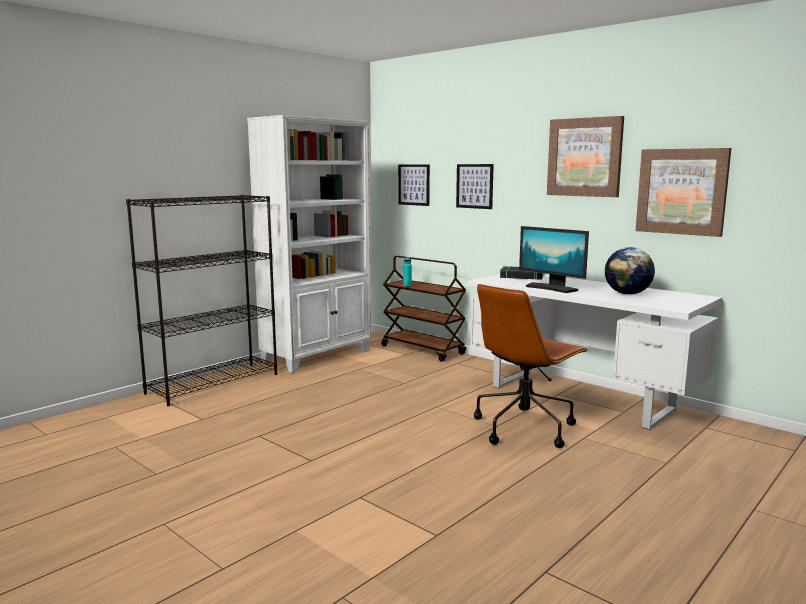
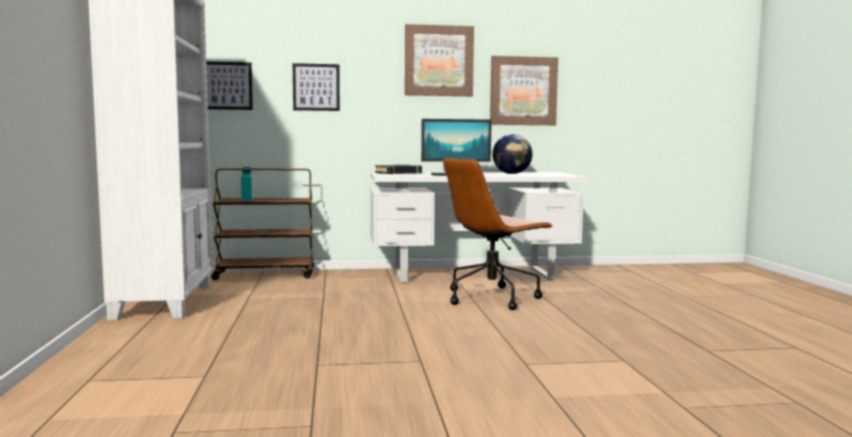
camera: 50 degrees left, 5 degrees down
(214, 383) = (106, 349): black bookcase -> none
(524, 427) = (492, 297): brown office chair -> brown office chair turned 60 degrees clockwise

